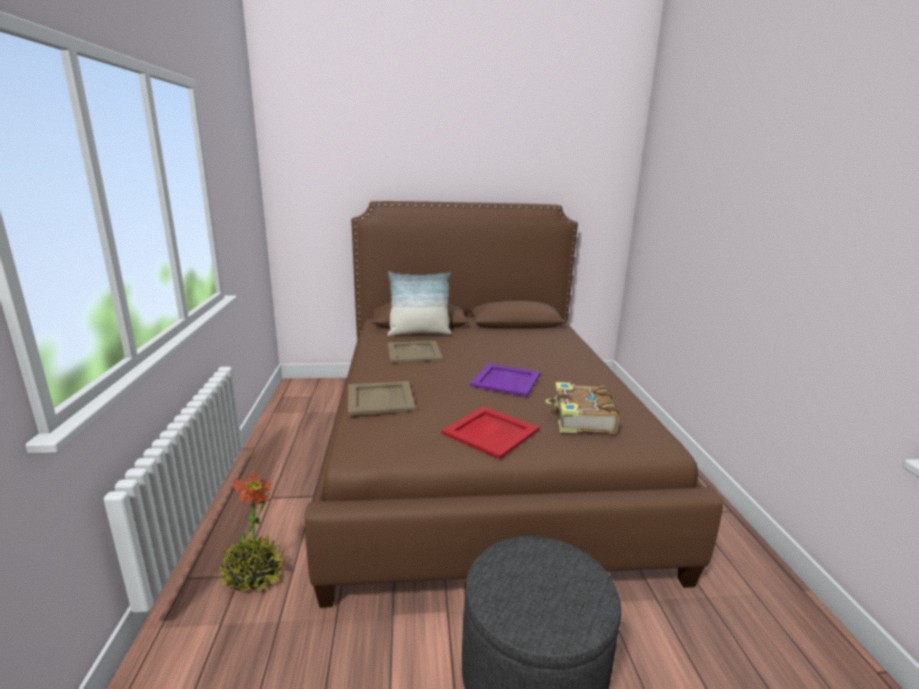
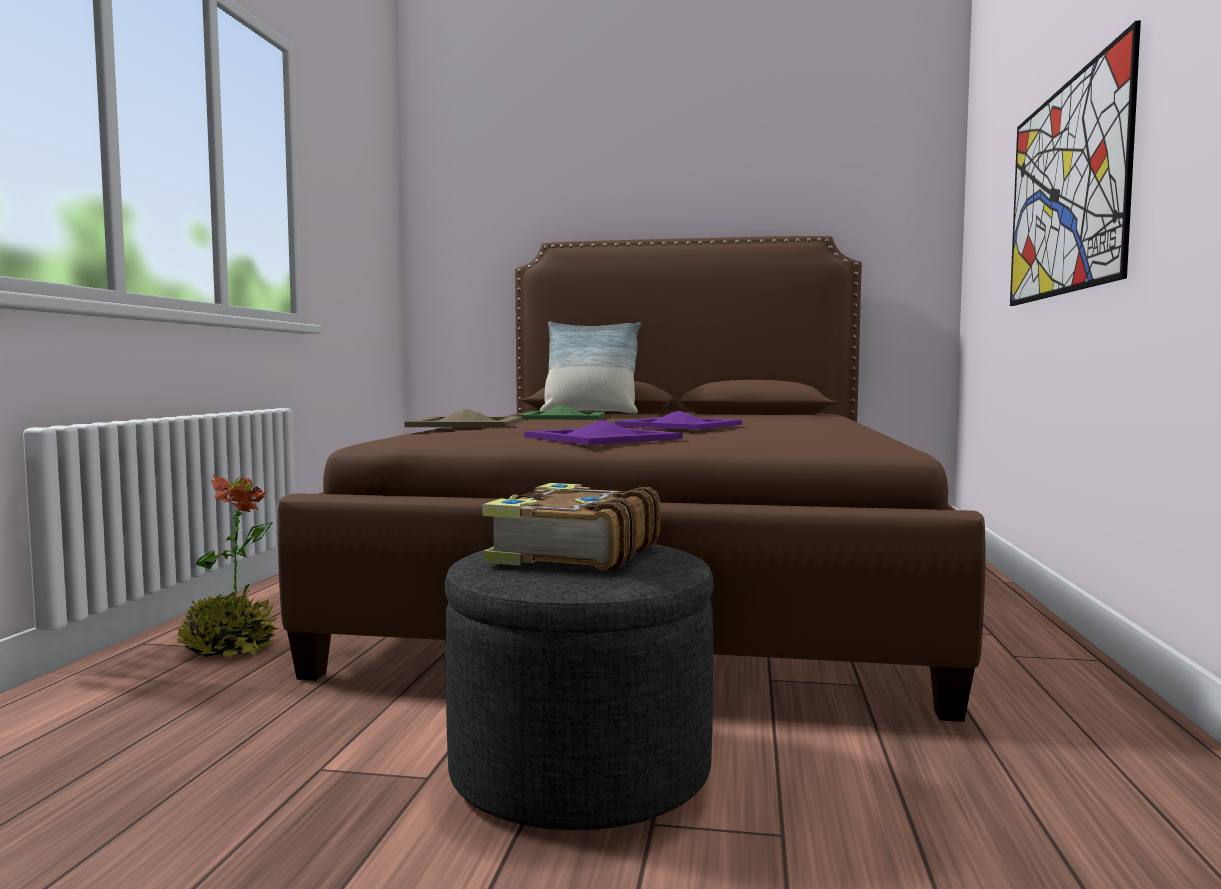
camera: 15 degrees right, 15 degrees down
(413, 352) = (562, 417): beige tray -> green tray
(489, 432) = (600, 438): red tray -> purple tray
(581, 419) = (767, 437): book -> book (573, 553)
(732, 240) = (1065, 190): none -> picture

